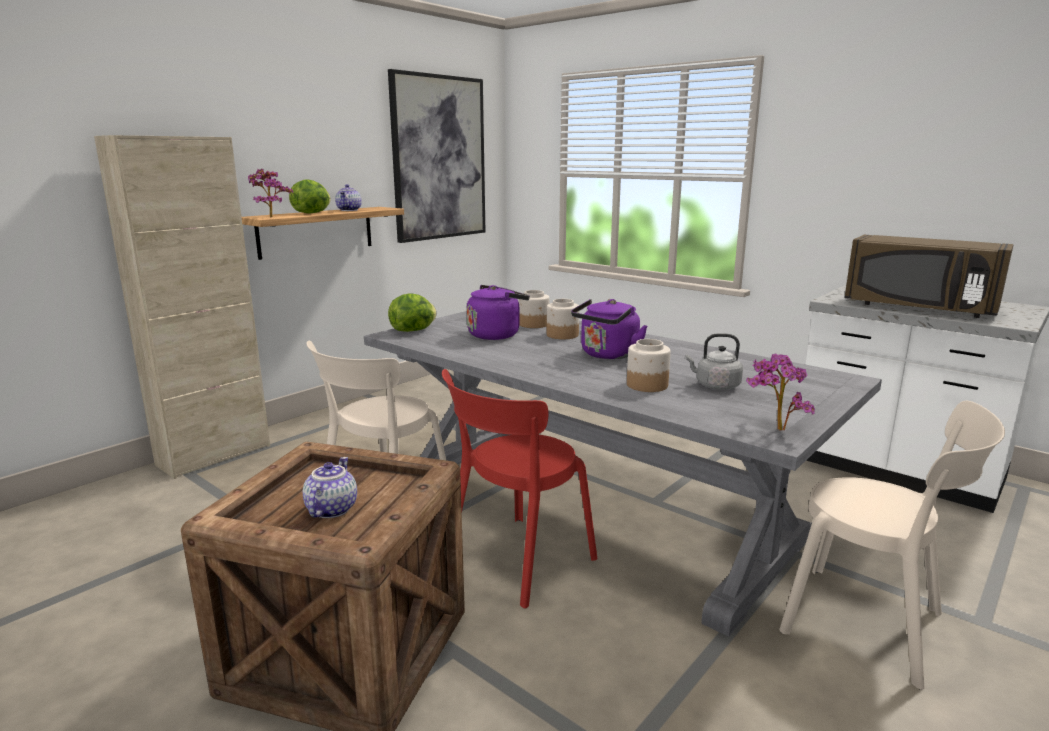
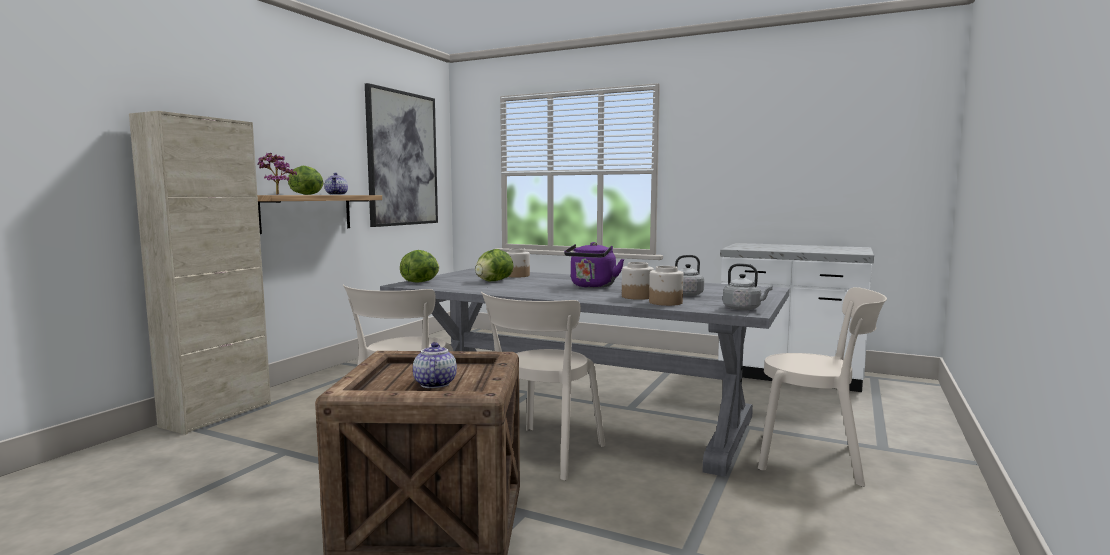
camera: 15 degrees left, 10 degrees down
(496, 334) = (493, 281): purple kettle -> lettuce
(515, 562) = (541, 454): red chair -> beige chair
(563, 335) = (546, 279): jar -> jar (666, 302)
(774, 429) = (743, 309): potted plant -> grey kettle
(918, 308) = (793, 249): brown microwave -> none

